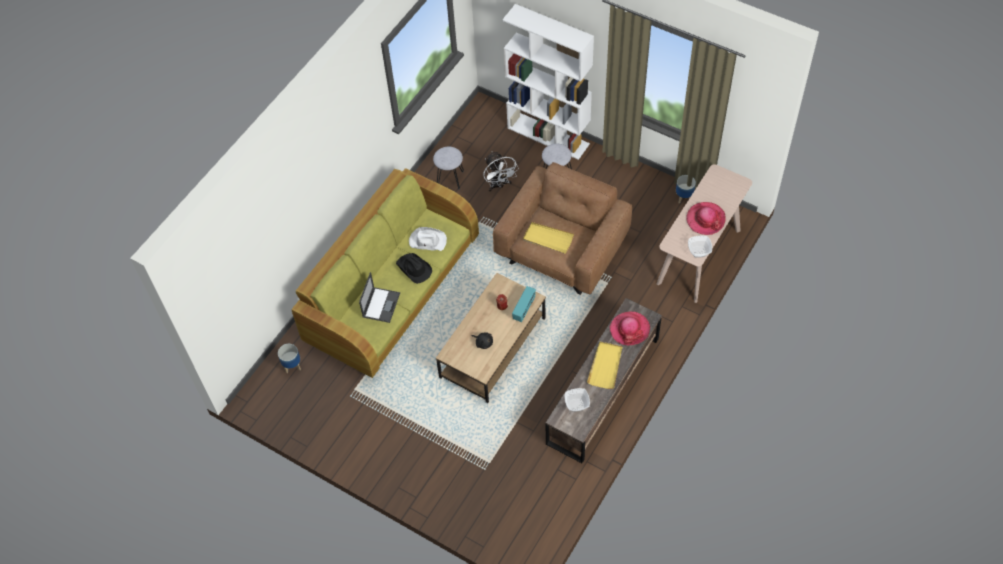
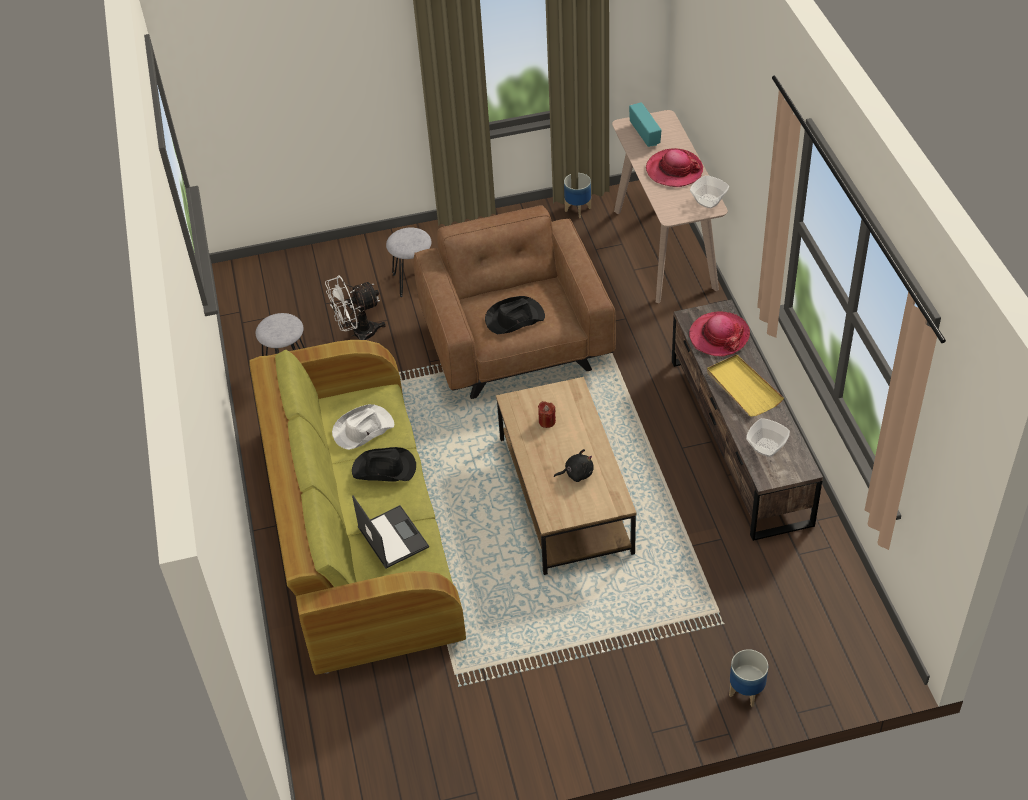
camera: 45 degrees left, 10 degrees down
(292, 365) = (335, 717): planter -> planter (745, 691)
(499, 185) = (358, 334): white fan -> white fan turned 135 degrees clockwise
(524, 309) = (577, 406): radio -> radio (645, 135)
(548, 239) = (514, 318): yellow tray -> black hat
(549, 136) = (354, 251): white bookcase -> none

